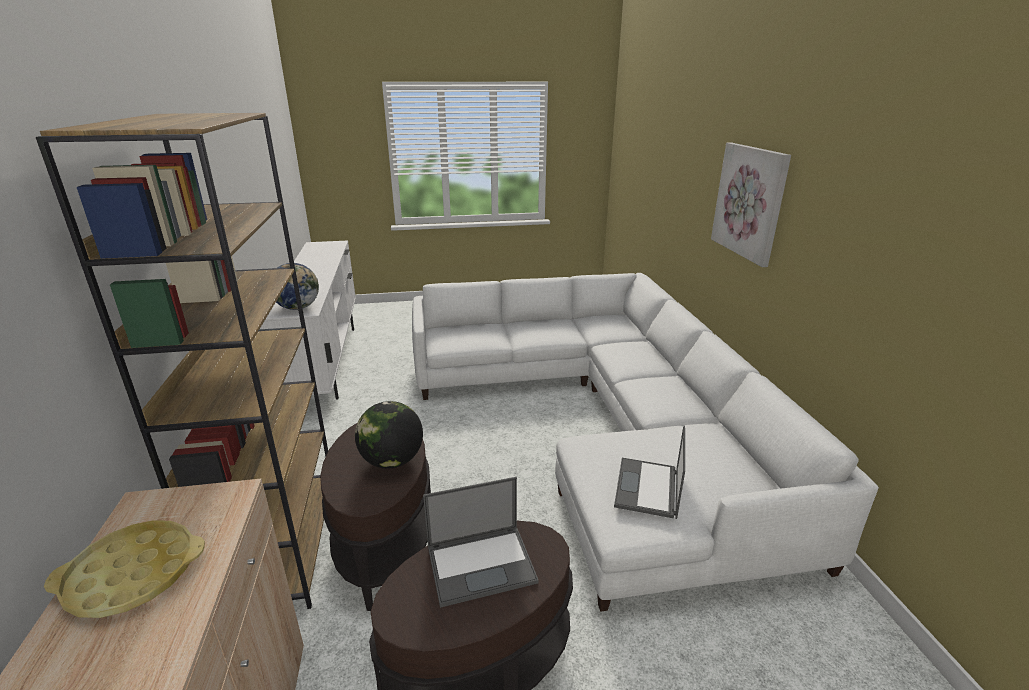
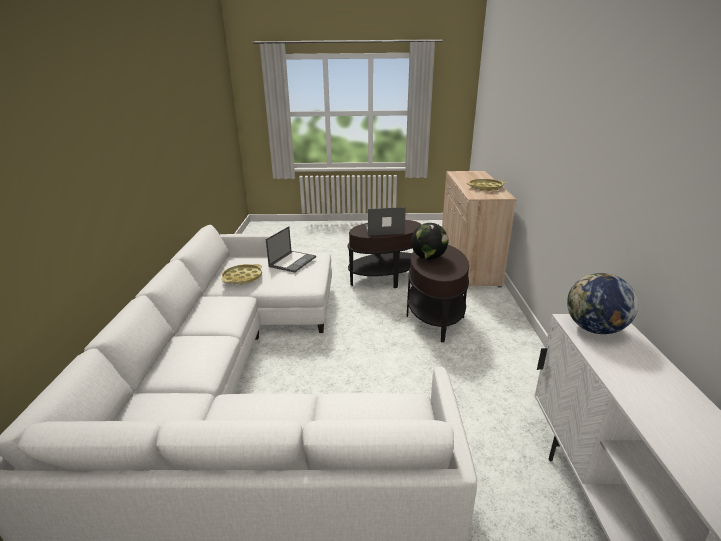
camera: 170 degrees left, 0 degrees up
(280, 543) = (499, 322): brown bookcase -> none
(691, 441) = (242, 277): none -> yellow tray
(750, 202) = (71, 172): picture -> none

